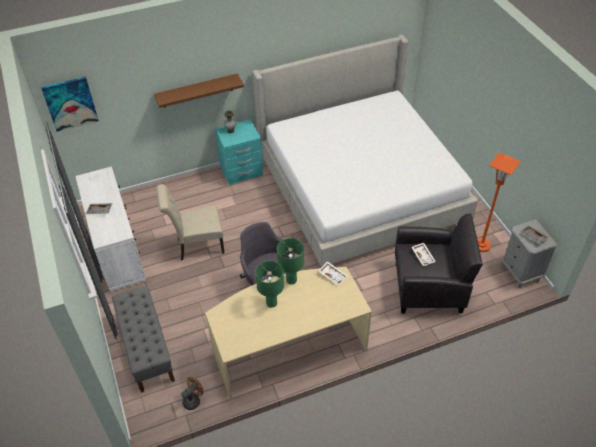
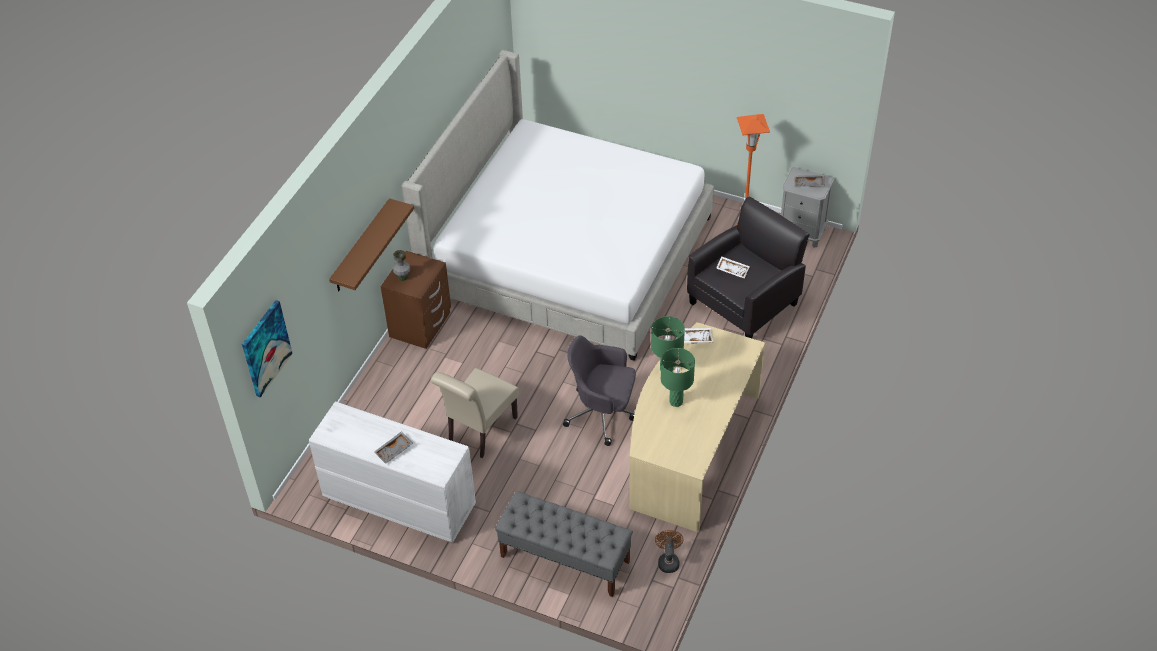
camera: 45 degrees left, 0 degrees up
(241, 171) = (421, 325): turquoise nightstand -> brown nightstand

